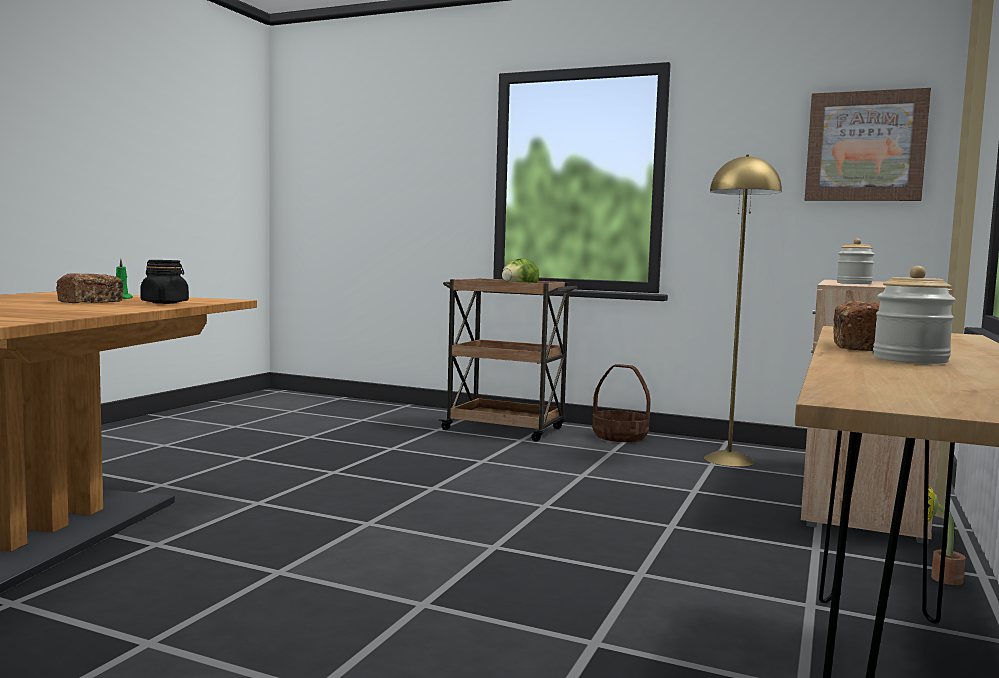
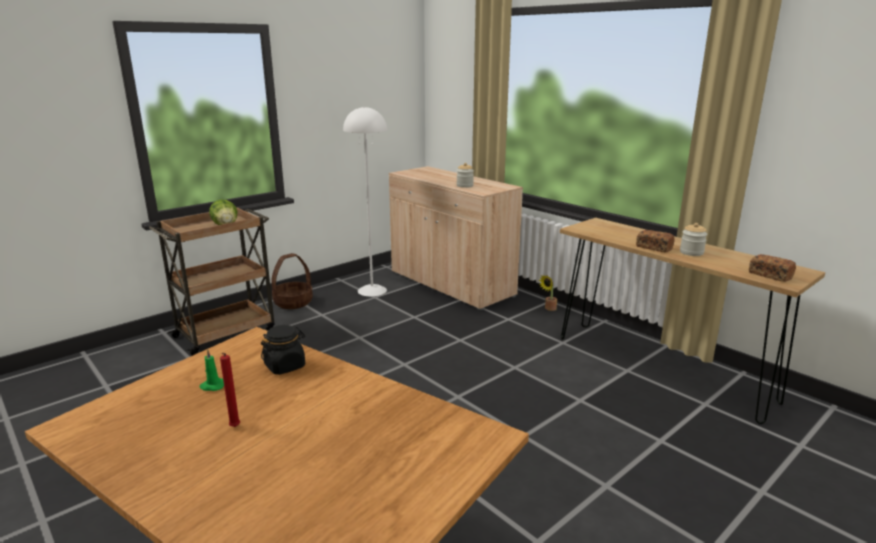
camera: 65 degrees left, 15 degrees up
(42, 301) = (234, 428): none -> red candle
(90, 302) = (259, 401): bread -> bread (770, 275)
(728, 460) = (372, 290): yellow floor lamp -> white floor lamp
(865, 146) = (383, 88): picture -> none

